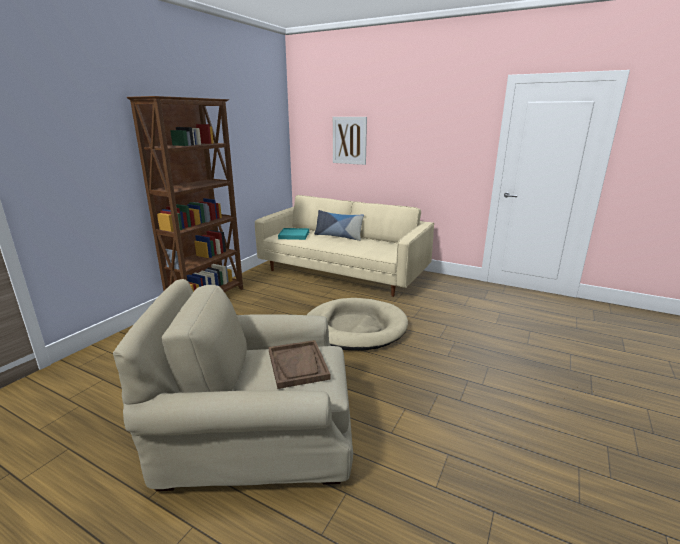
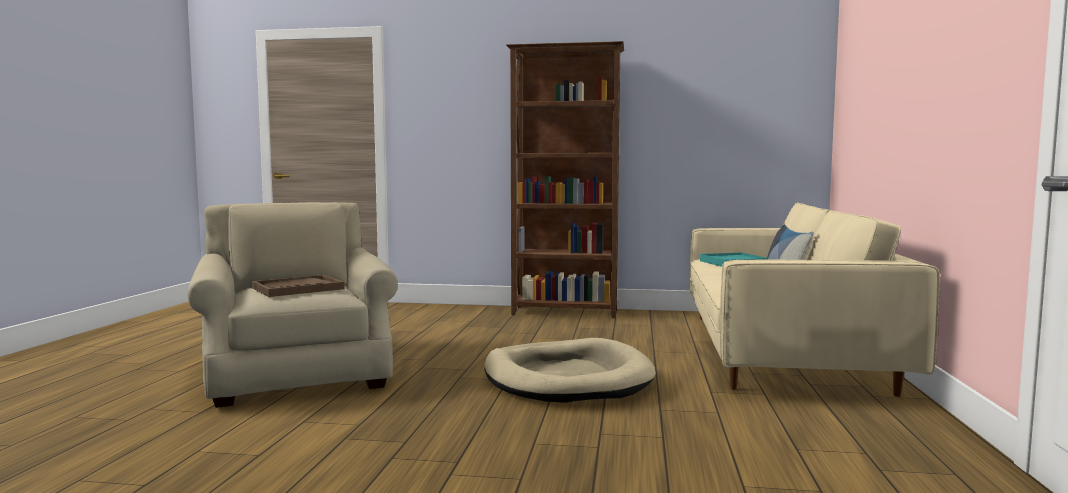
camera: 70 degrees right, 15 degrees down
(349, 140) = (874, 93): picture -> none

